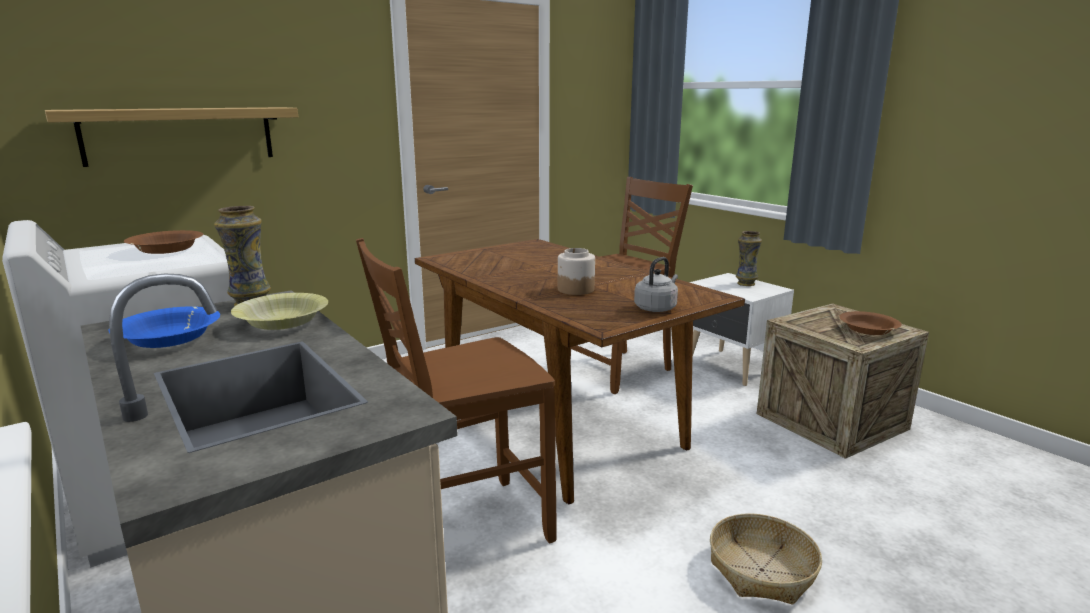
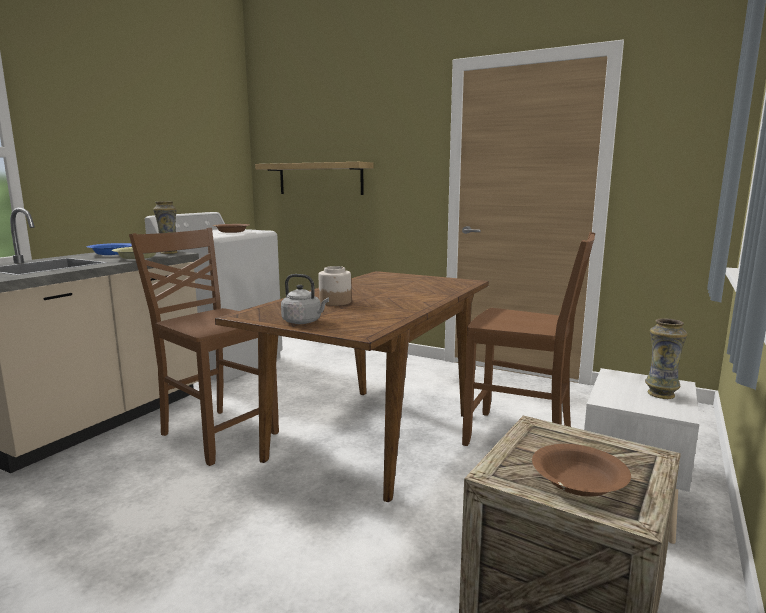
camera: 65 degrees right, 5 degrees down
(762, 570) = (192, 570): basket -> none

